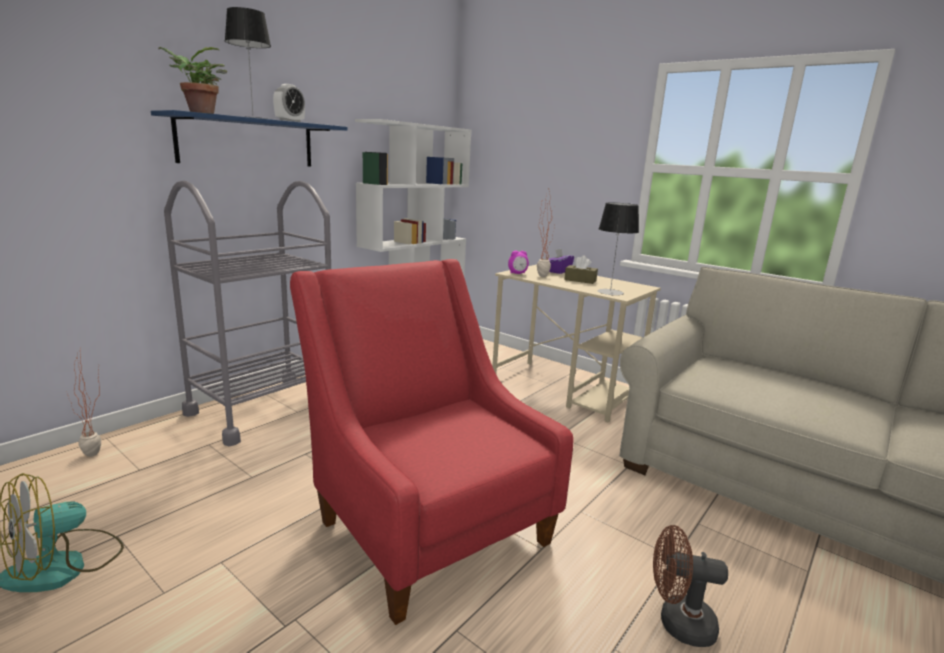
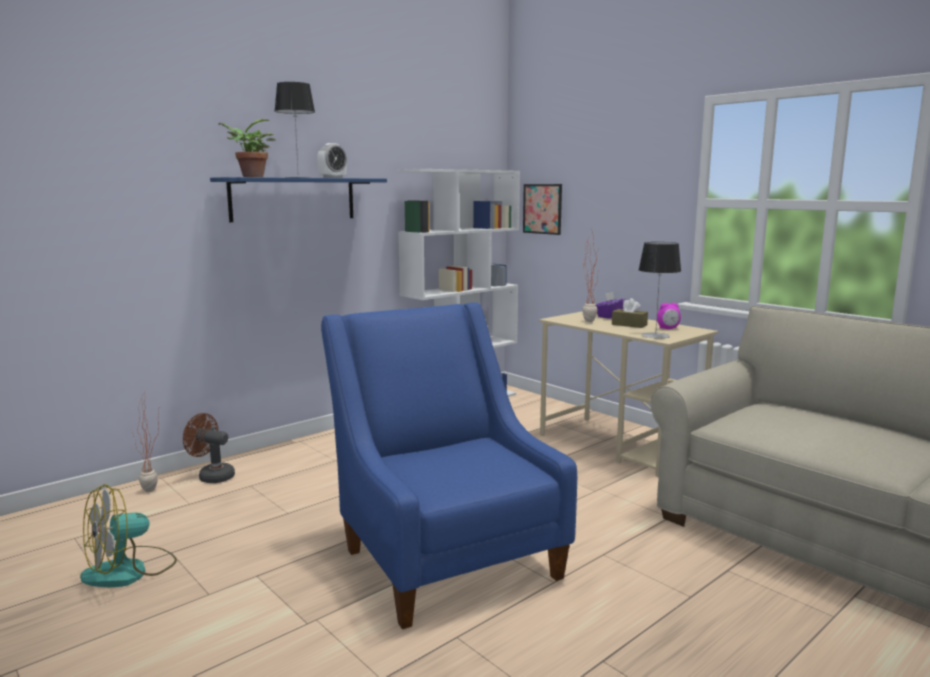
camera: 10 degrees right, 5 degrees down
(263, 409) = (303, 457): grey cart -> none
(425, 522) = (444, 555): red armchair -> blue armchair
(491, 167) = (542, 209): none -> picture
(517, 273) = (563, 319): alarm clock -> alarm clock (668, 328)
(678, 623) = (673, 647): brown fan -> brown fan (212, 476)

